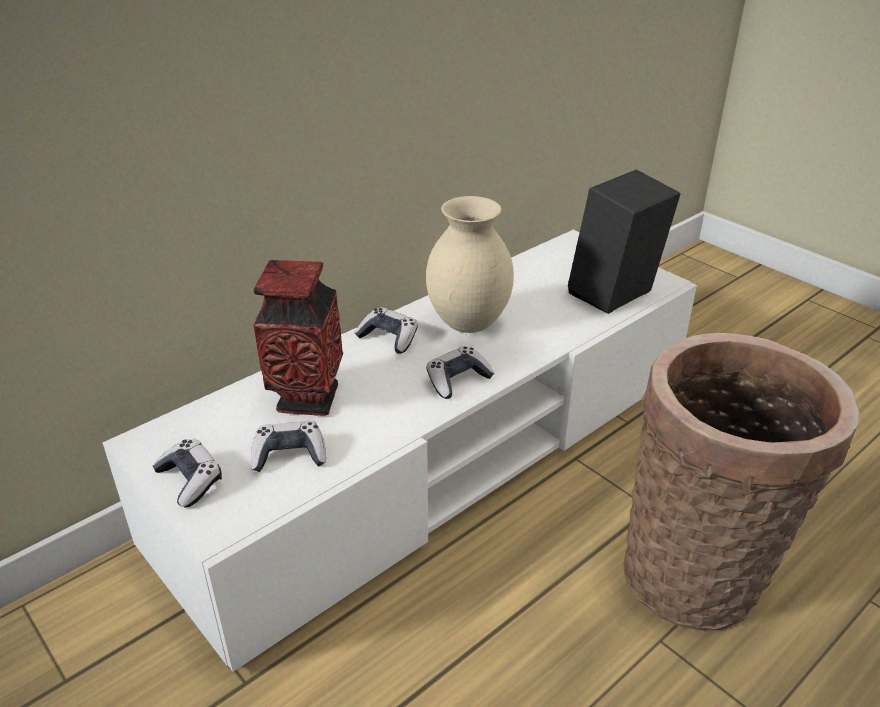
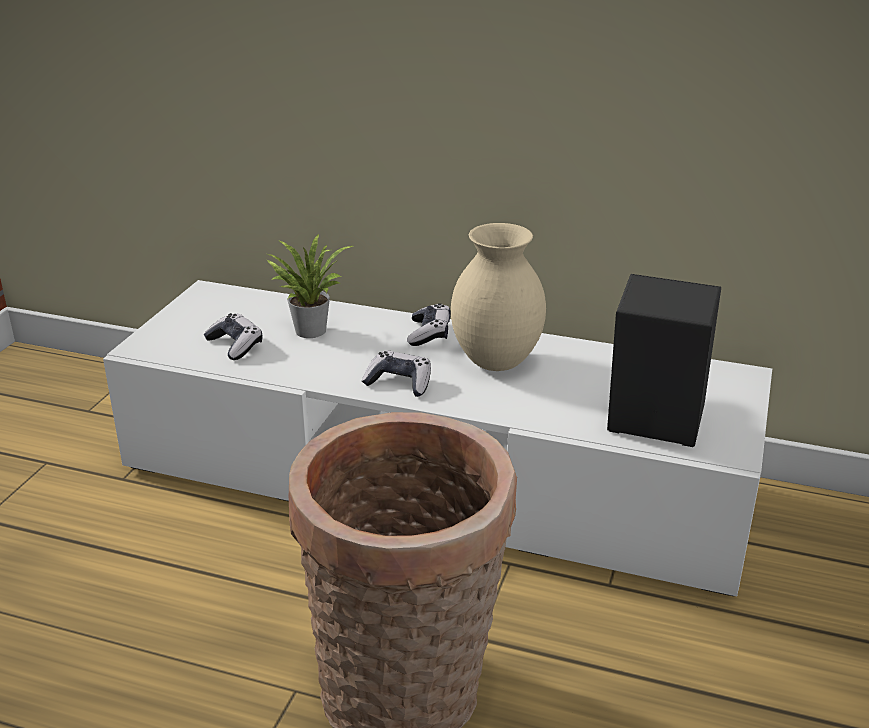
camera: 60 degrees right, 5 degrees down
(190, 480) = (181, 321): game controller -> none
(307, 399) = (309, 329): vase -> potted plant

